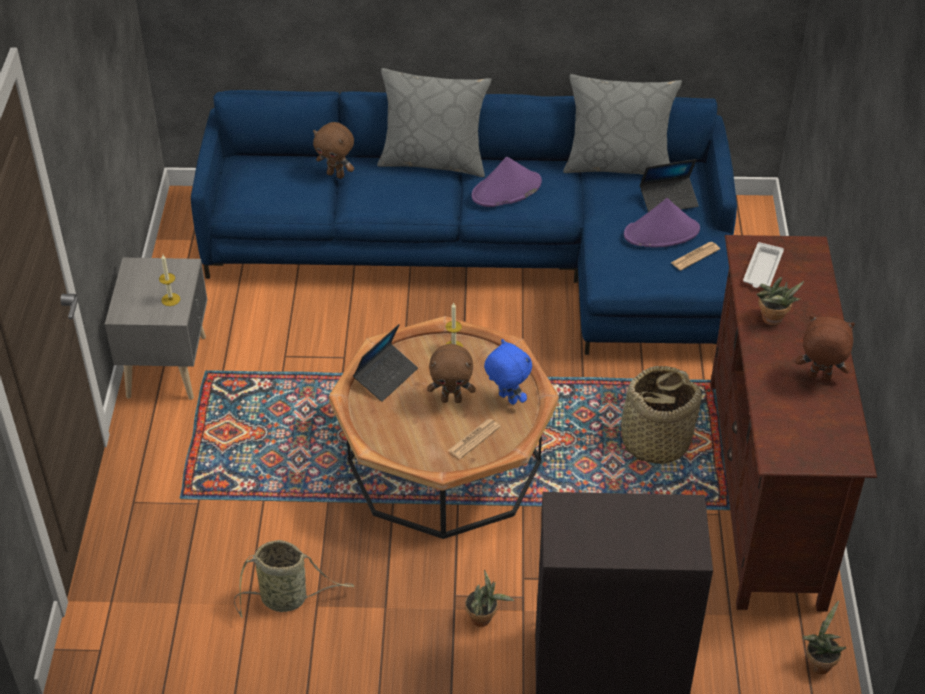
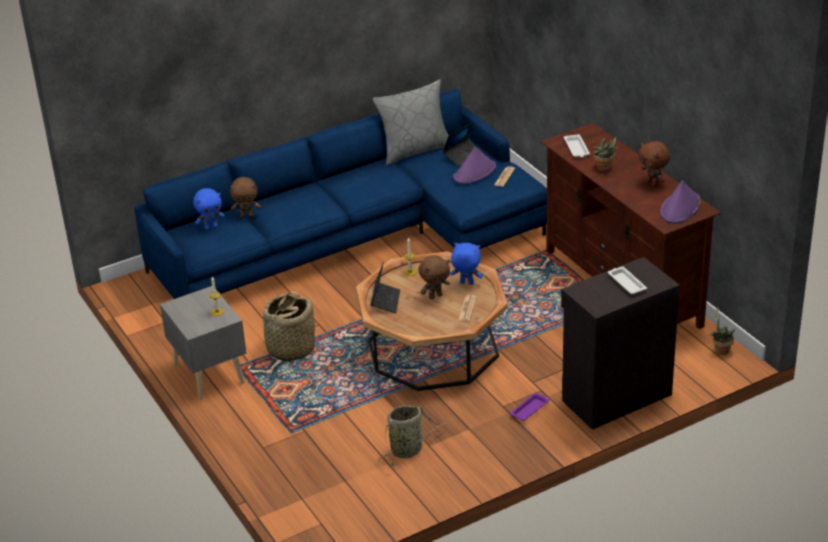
camera: 30 degrees left, 10 degrees down
(280, 173) = (211, 227): none -> blue plush toy
(434, 161) = (301, 187): grey pillow -> none
(484, 619) = (530, 409): potted plant -> purple tray
(506, 190) = (363, 185): purple hat -> purple hat (680, 208)
(639, 528) = (626, 283): none -> white tray
(654, 441) = (542, 290): basket -> basket (290, 349)
(819, 378) = (653, 183): brown plush toy -> brown plush toy turned 105 degrees counterclockwise

